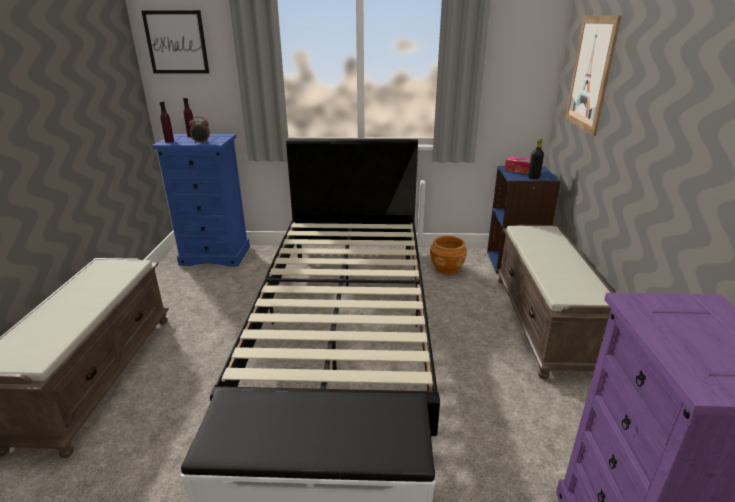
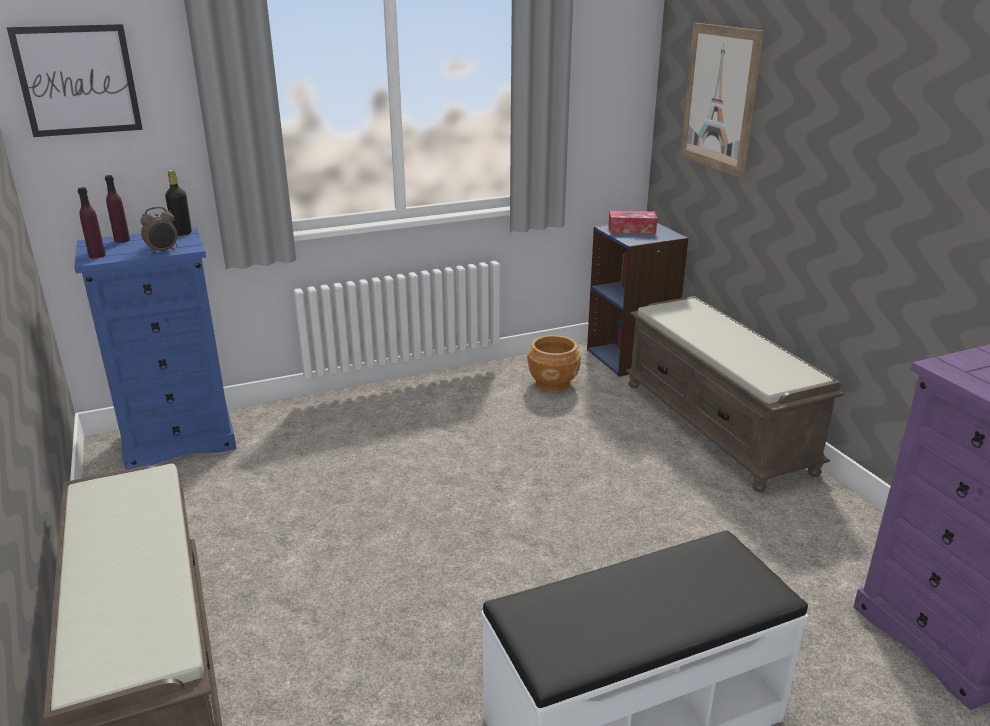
camera: 25 degrees left, 0 degrees up
(344, 326) = (479, 495): black bed -> none
(533, 177) = (654, 237): black bottle -> black bottle (182, 233)

